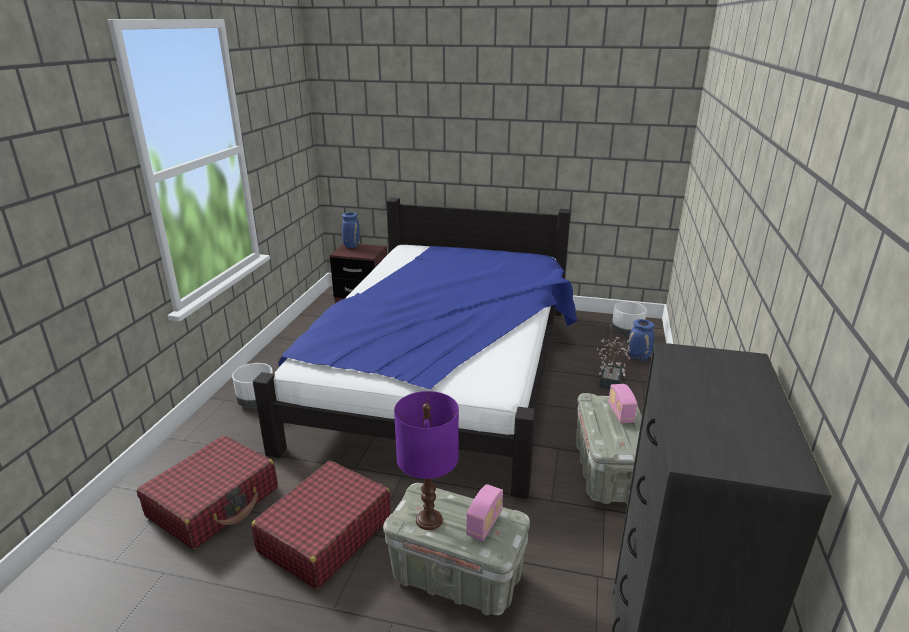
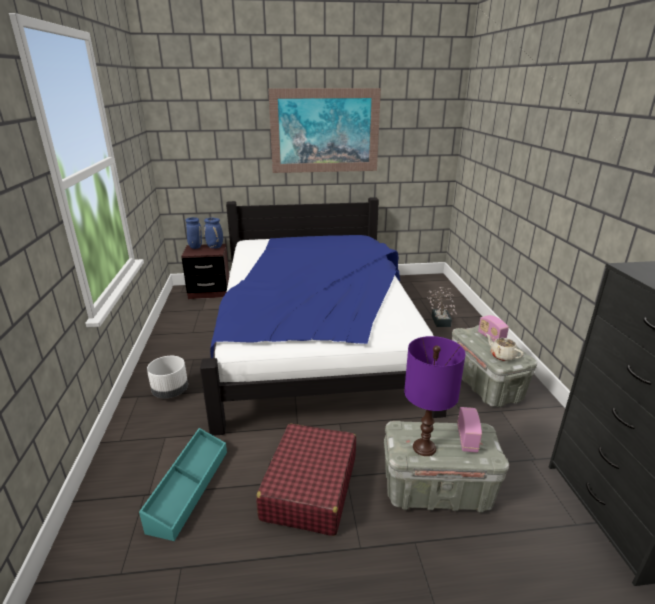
camera: 20 degrees left, 0 degrees up
(214, 502) = (188, 489): red suitcase -> turquoise storage box
(509, 122) = (325, 131): none -> picture
(614, 439) = (502, 356): none -> beige teapot
(627, 333) = (428, 286): white planter -> none
(639, 358) = (447, 301): blue vase -> blue vase (215, 247)

